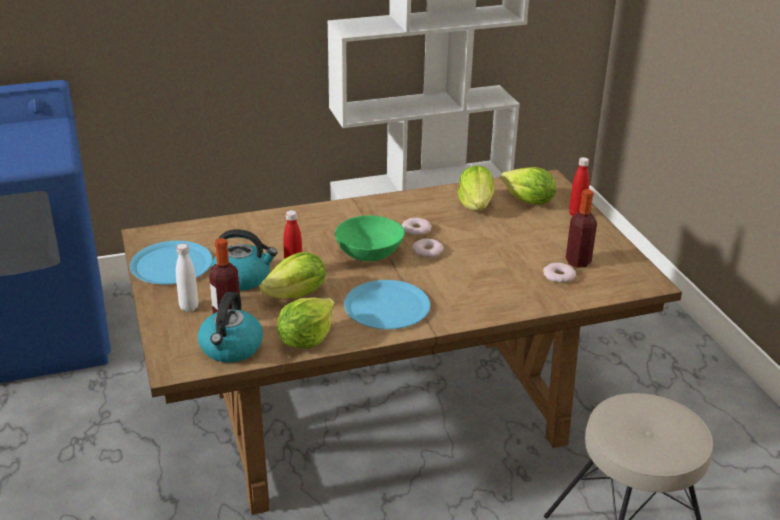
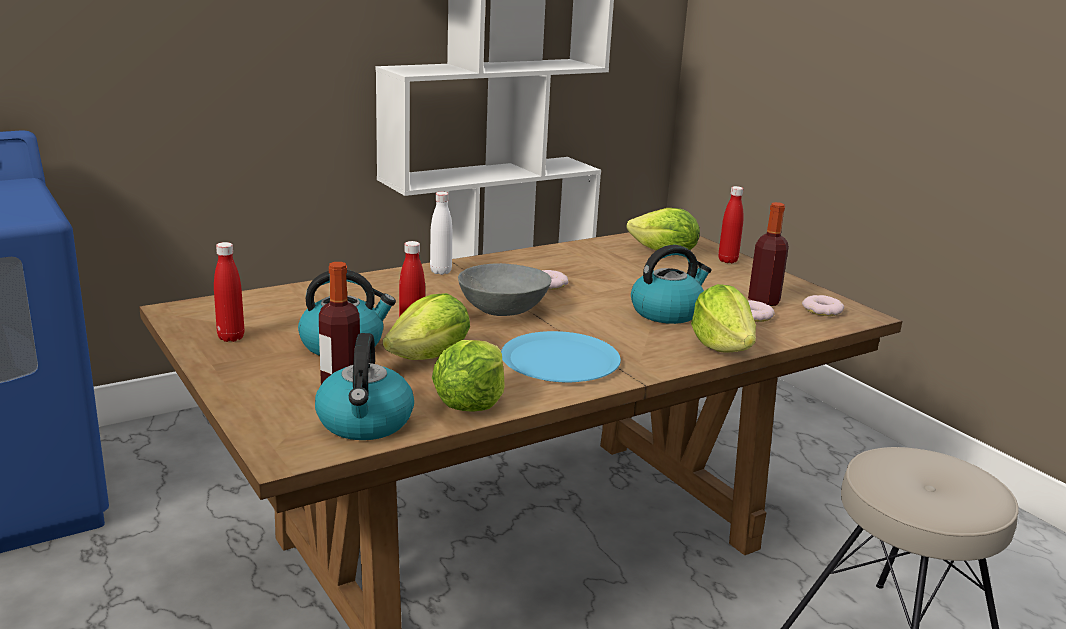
camera: 15 degrees left, 10 degrees down
(171, 264) = (231, 337): blue plate -> red bottle
(189, 307) = (278, 382): white bottle -> white bottle (440, 271)
(370, 253) = (504, 309): green bowl -> grey bowl
(427, 251) = (576, 303): donut -> donut (822, 310)
(476, 205) = (605, 258): lettuce -> lettuce (722, 346)
(493, 267) = (667, 312): none -> kettle

